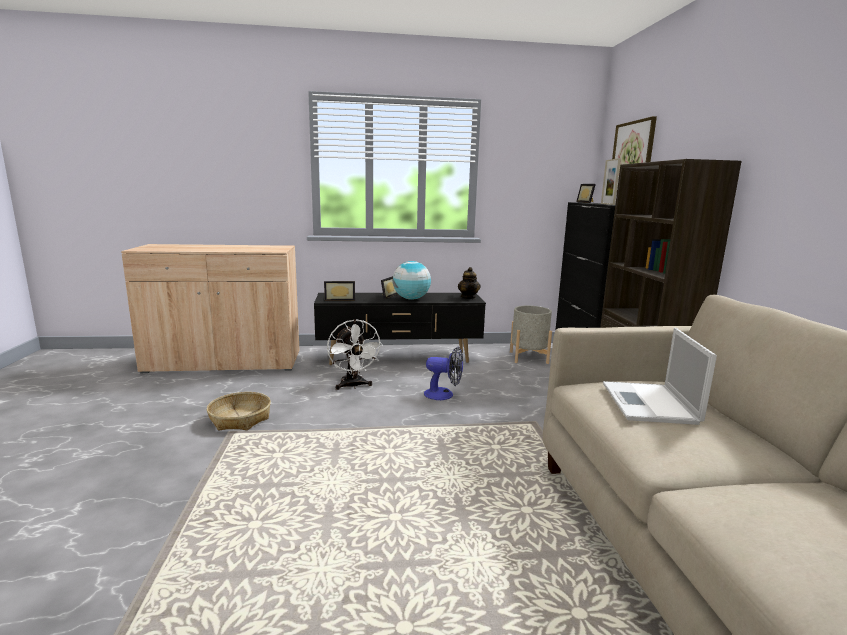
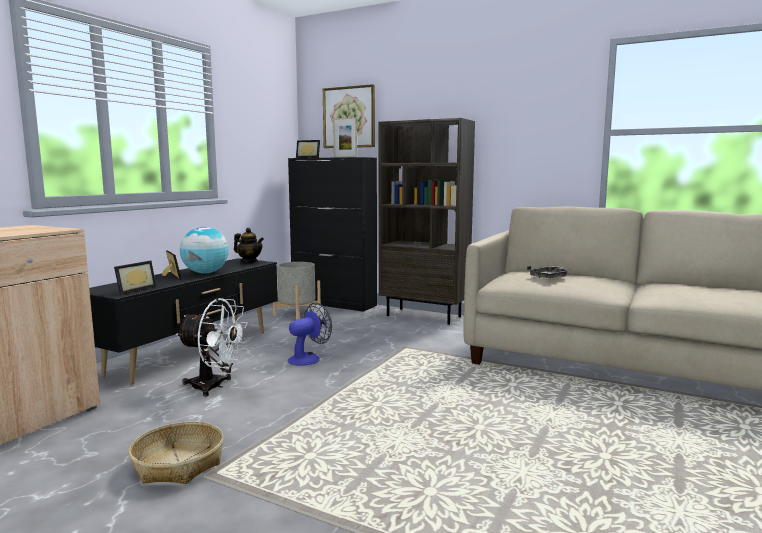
camera: 55 degrees left, 5 degrees down
(650, 404) = (549, 277): laptop -> grey tray

